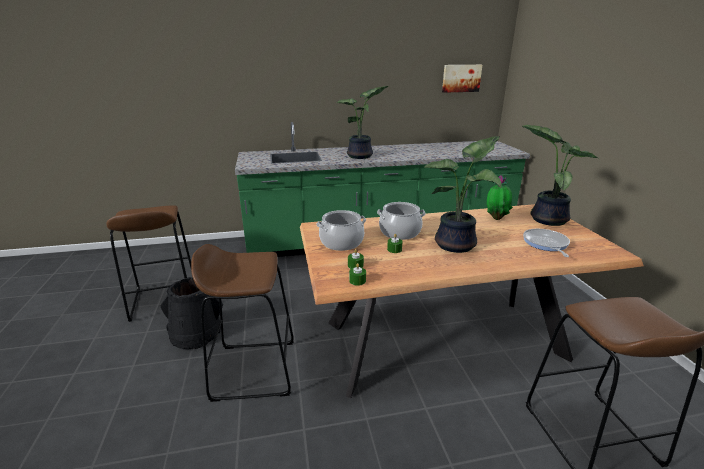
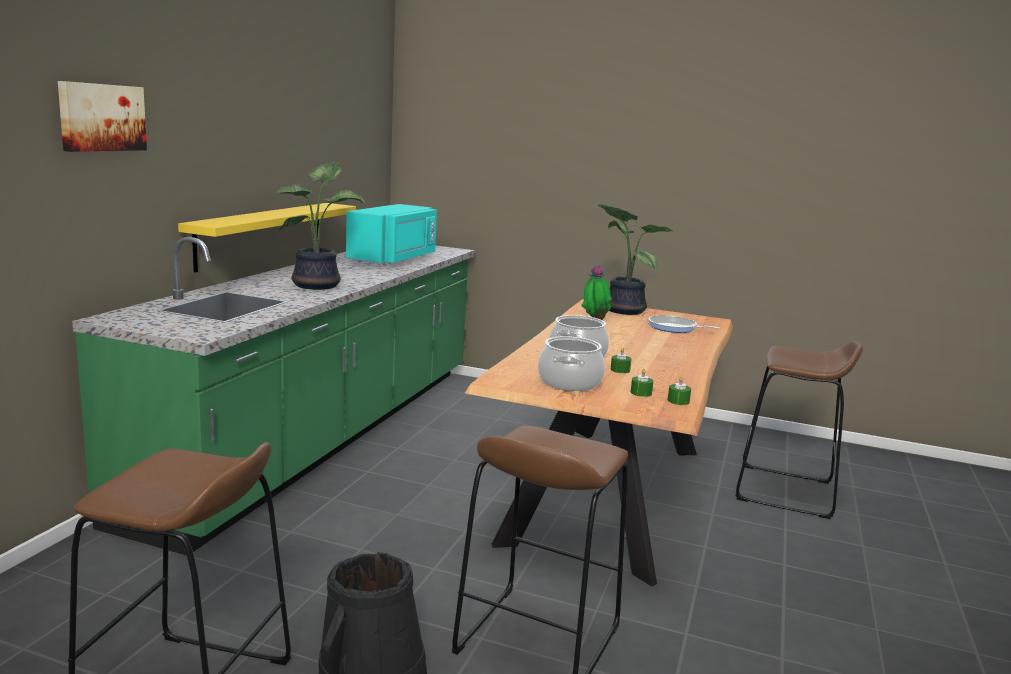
camera: 60 degrees left, 10 degrees down
(366, 125) = (262, 234): none -> yellow shelf
(451, 150) = (394, 259): none -> turquoise microwave
(458, 245) = (640, 349): potted plant -> none
(461, 78) = (355, 149): picture -> picture (101, 117)

